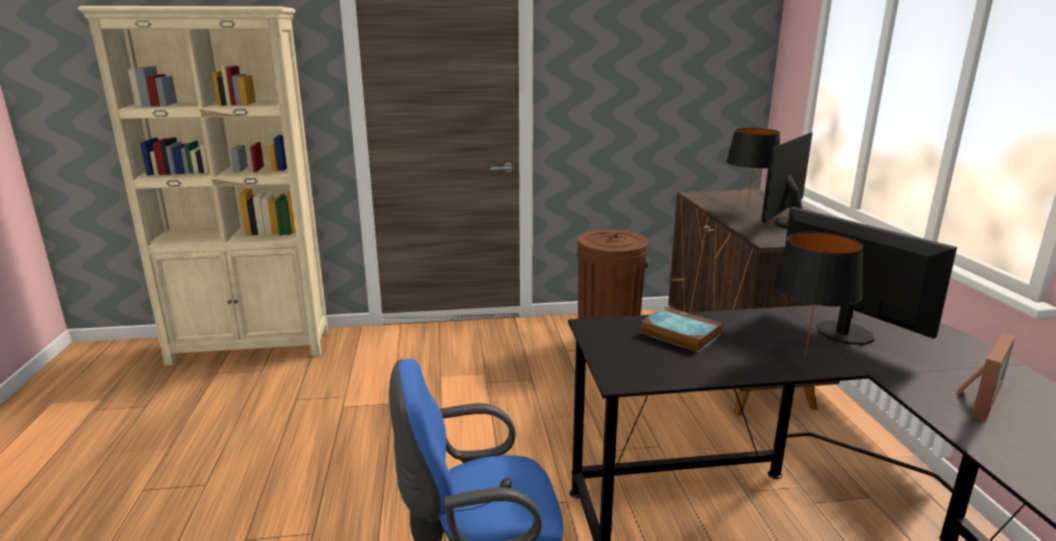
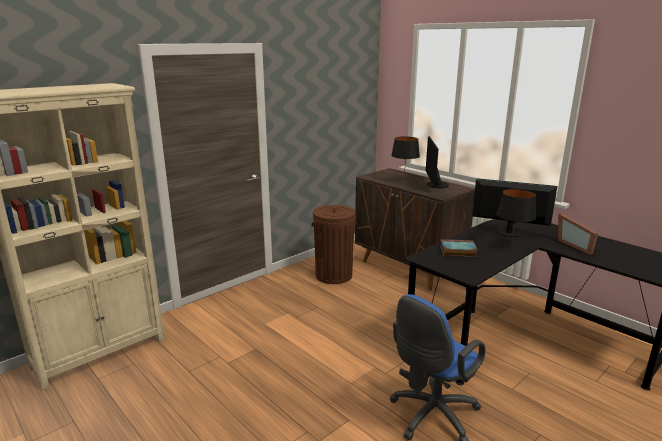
camera: 35 degrees left, 0 degrees up
(974, 398) = (576, 245): picture frame -> picture frame turned 150 degrees clockwise

